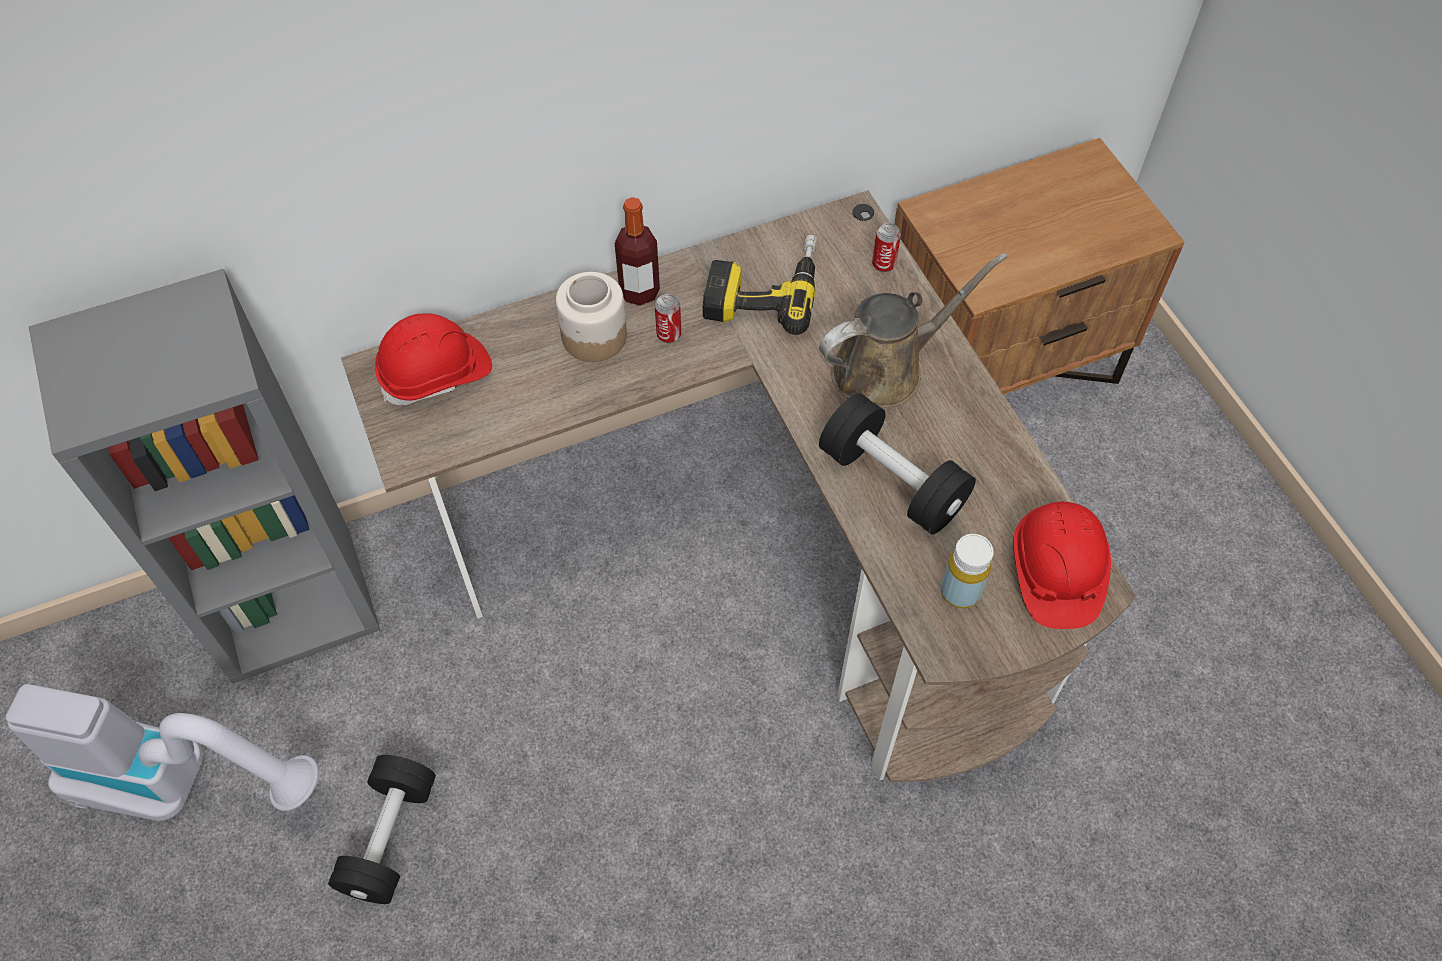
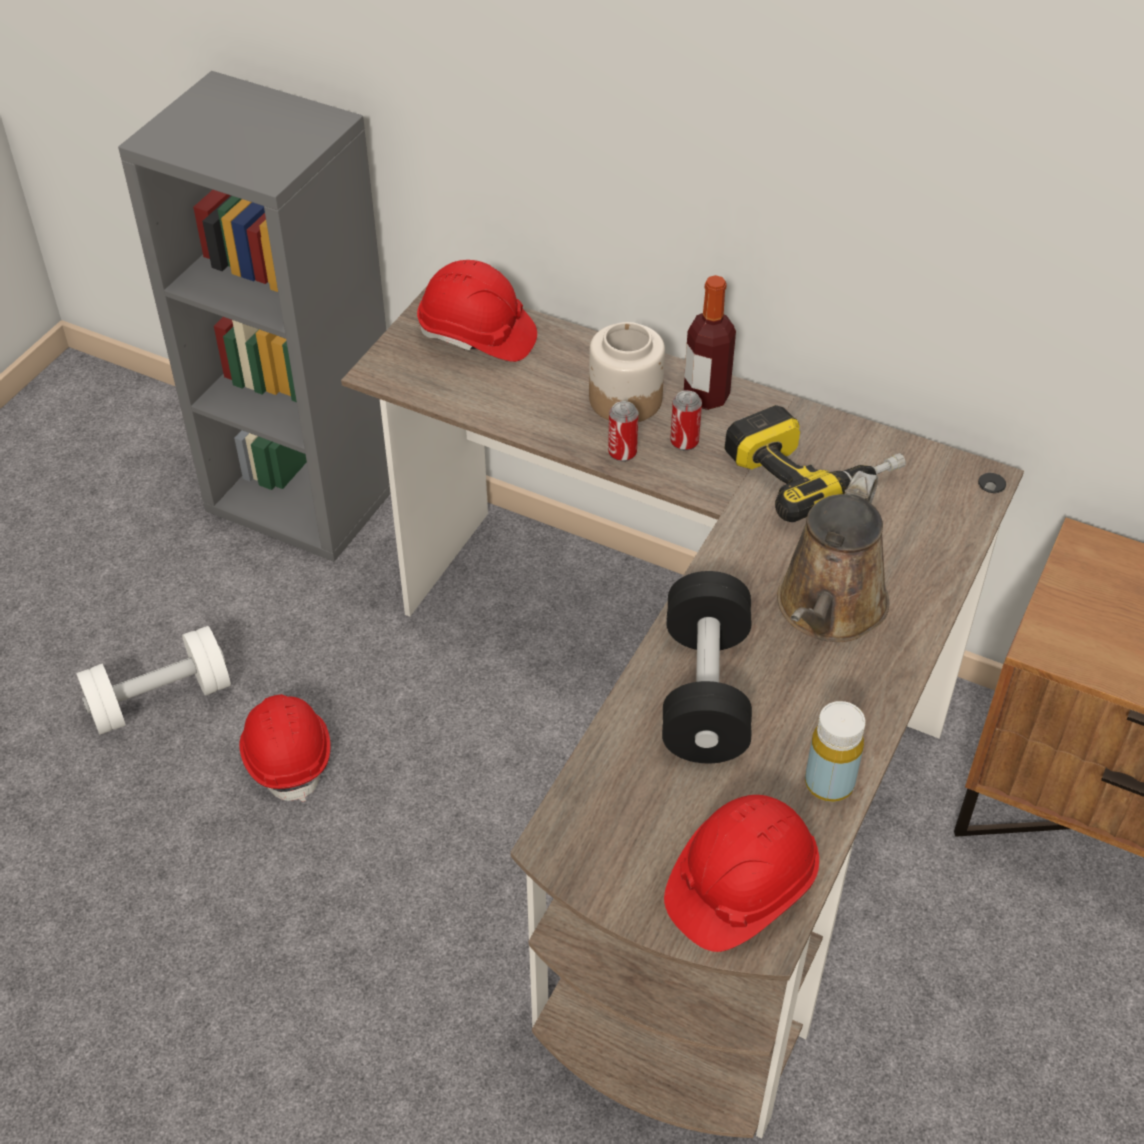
camera: 50 degrees right, 10 degrees down
(184, 783) = (100, 544): vacuum cleaner -> none
(390, 838) = (160, 699): black dumbbell -> white dumbbell
(528, 782) = (288, 755): none -> red hard hat
(883, 264) = (949, 534): can -> can (622, 453)
(885, 369) = (828, 609): brown watering can -> brown watering can turned 90 degrees clockwise
(960, 592) = (637, 819): yellow bottle -> yellow bottle (829, 783)

